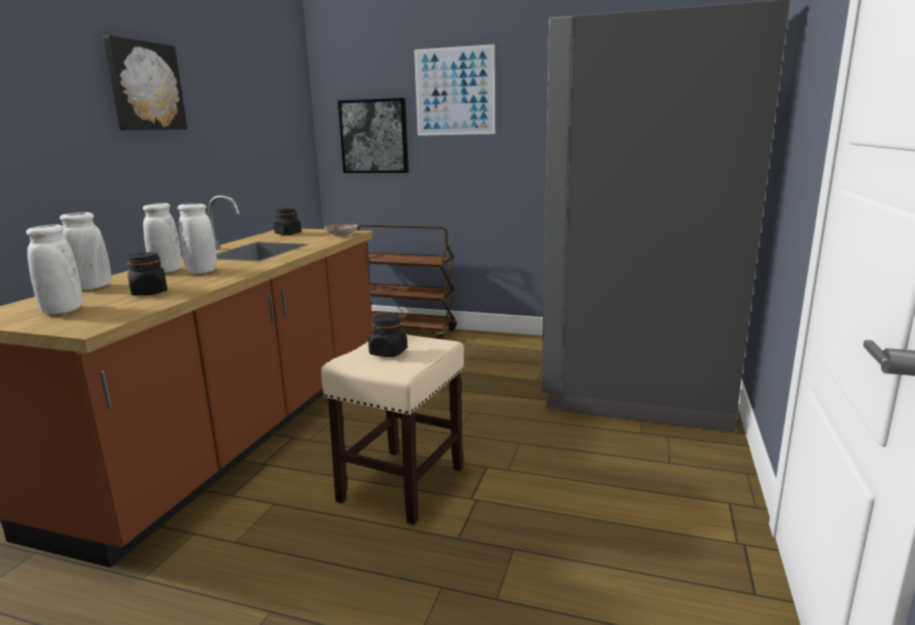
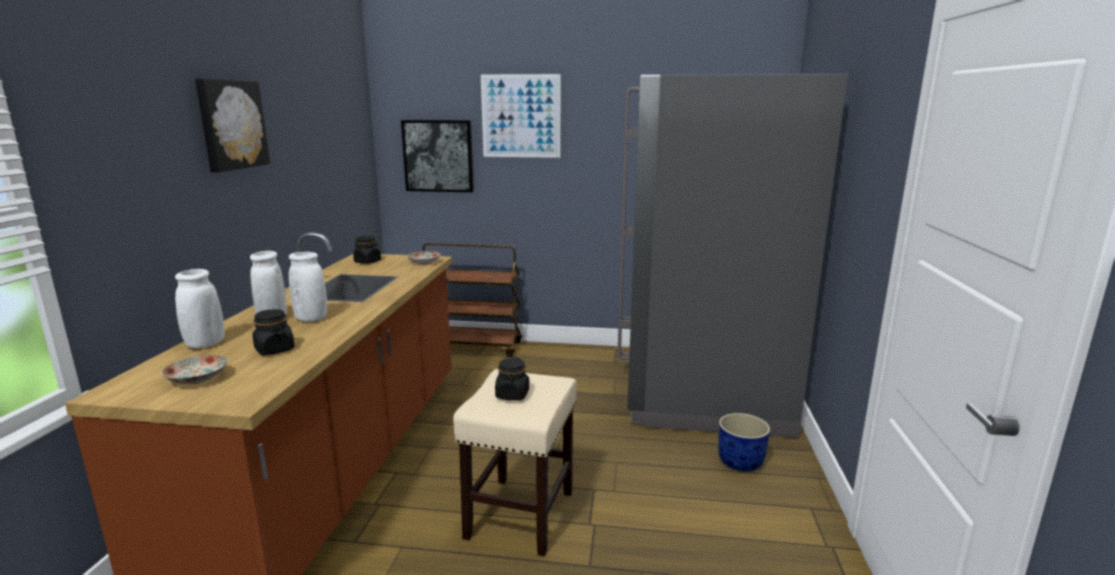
camera: 10 degrees left, 0 degrees up
(62, 311) = (197, 379): white vase -> plate
(659, 452) = (741, 462): none -> blue planter

